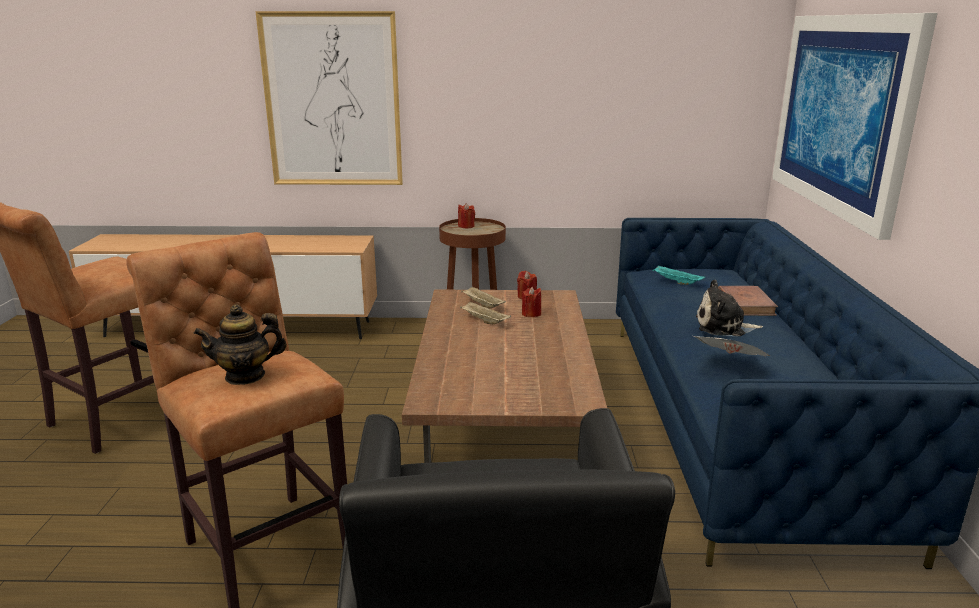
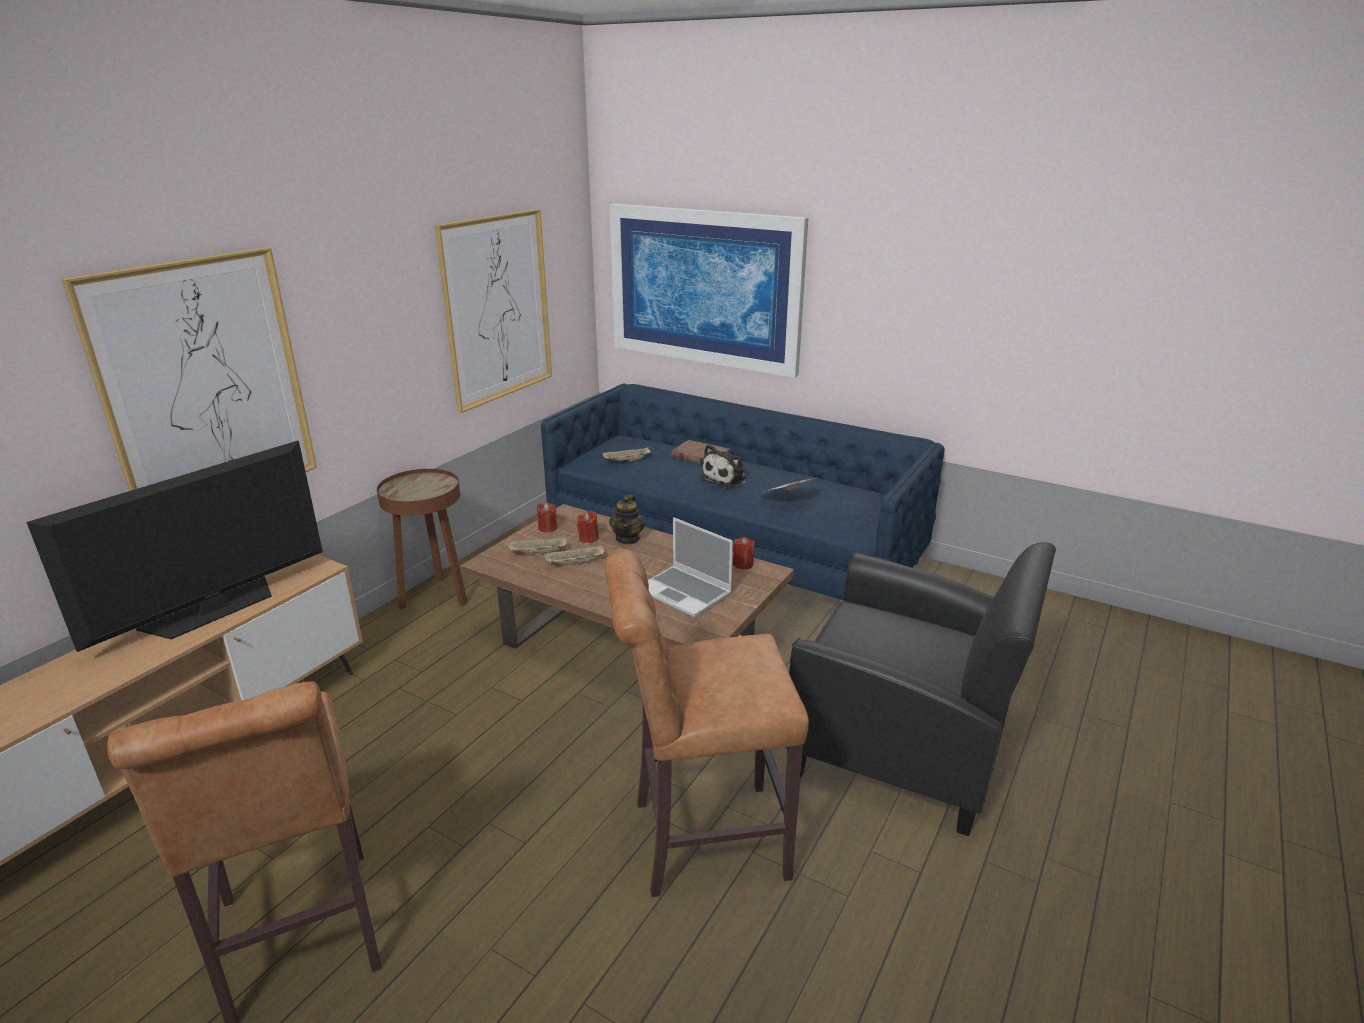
camera: 60 degrees left, 5 degrees up
(245, 376) = (739, 671): teapot -> teapot (628, 538)
(282, 243) = (214, 609): none -> television
(466, 226) = (402, 487): red candle -> red candle (743, 564)
(491, 375) = (686, 593): none -> laptop
(623, 104) = (497, 308): none -> picture
(676, 282) = (626, 461): turquoise tray -> beige tray

